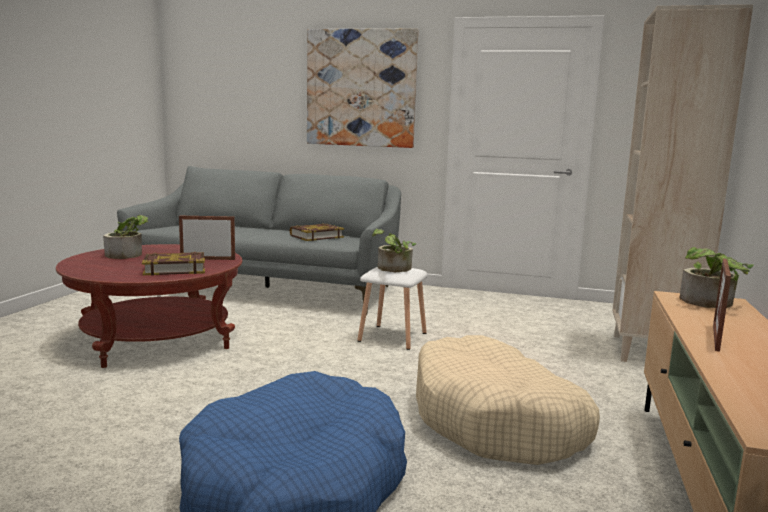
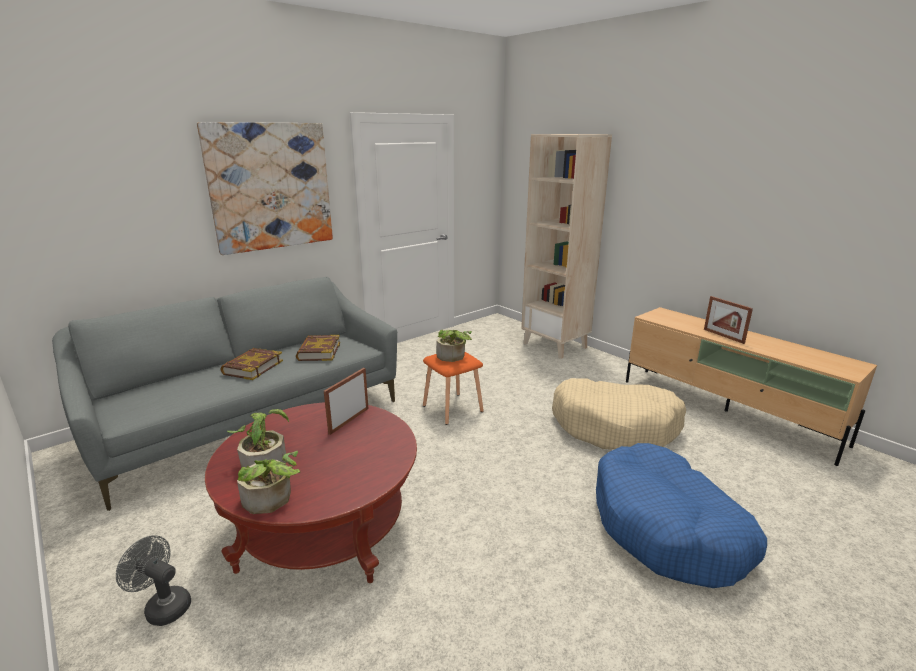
camera: 55 degrees left, 10 degrees up
(50, 324) = (163, 606): none -> grey fan
(175, 269) = (371, 446): book -> book (252, 367)
(392, 337) = (453, 409): white stool -> orange stool
(710, 303) = (666, 316): potted plant -> potted plant (272, 500)

